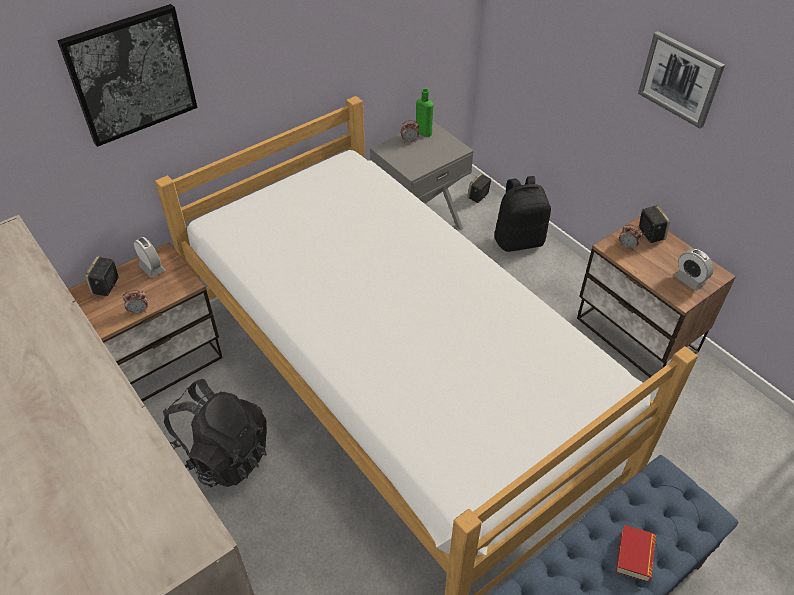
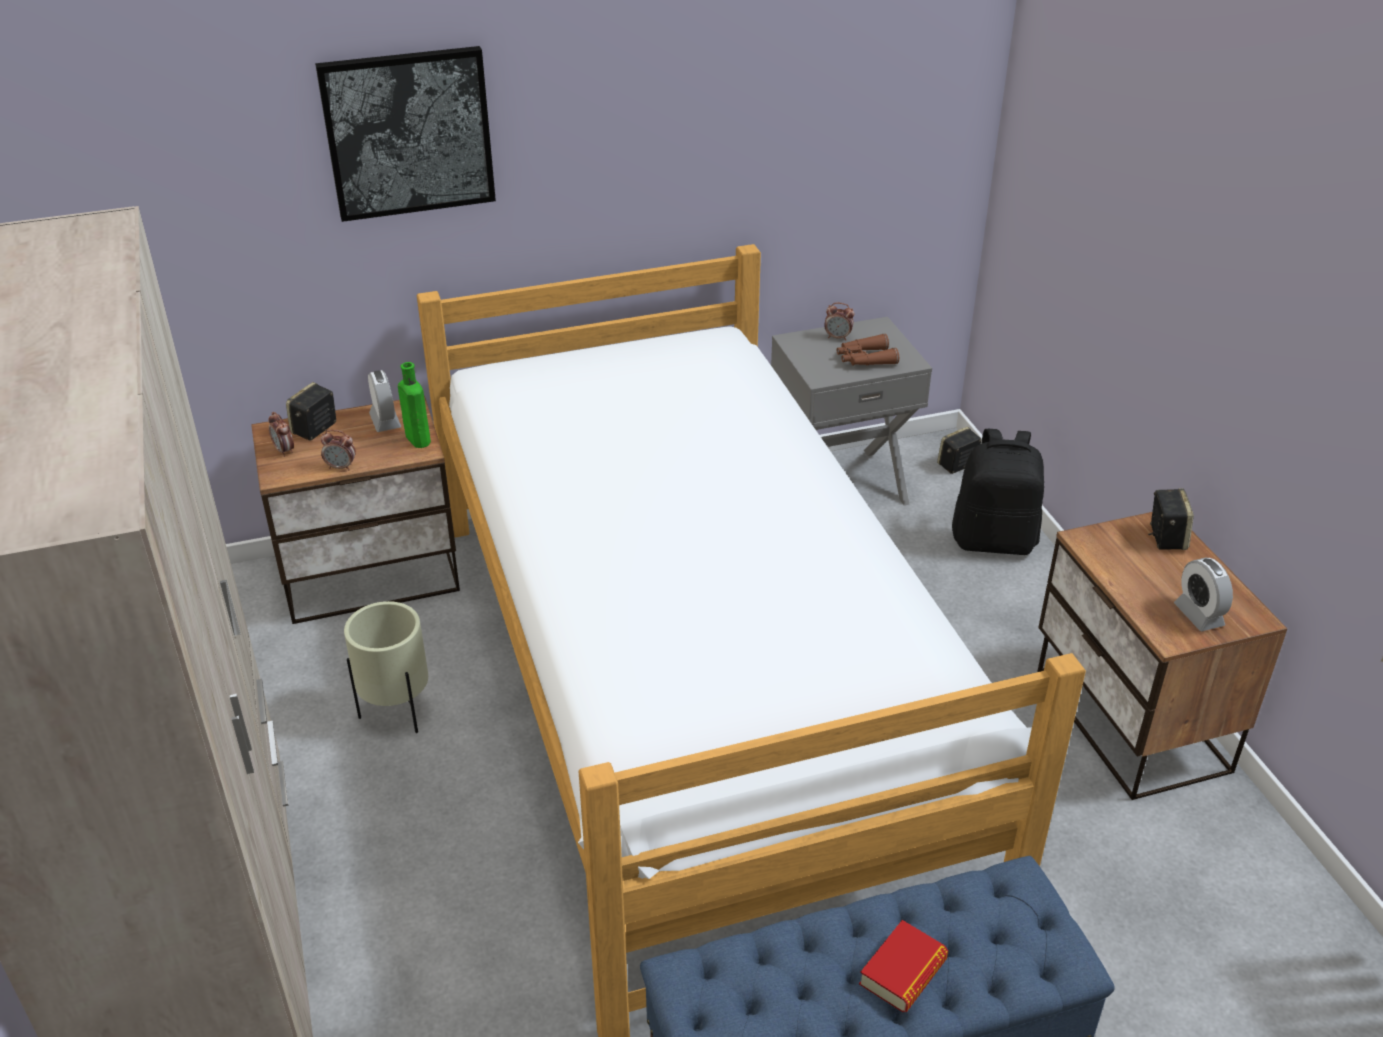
camera: 20 degrees right, 10 degrees down
(222, 454) = (398, 713): black backpack -> beige planter
(422, 132) = (864, 330): green bottle -> green bottle (417, 438)
(432, 153) = (865, 359): none -> brown binoculars
(627, 246) = (1116, 546): alarm clock -> alarm clock (284, 451)
(680, 79) = (1227, 273): picture -> none

